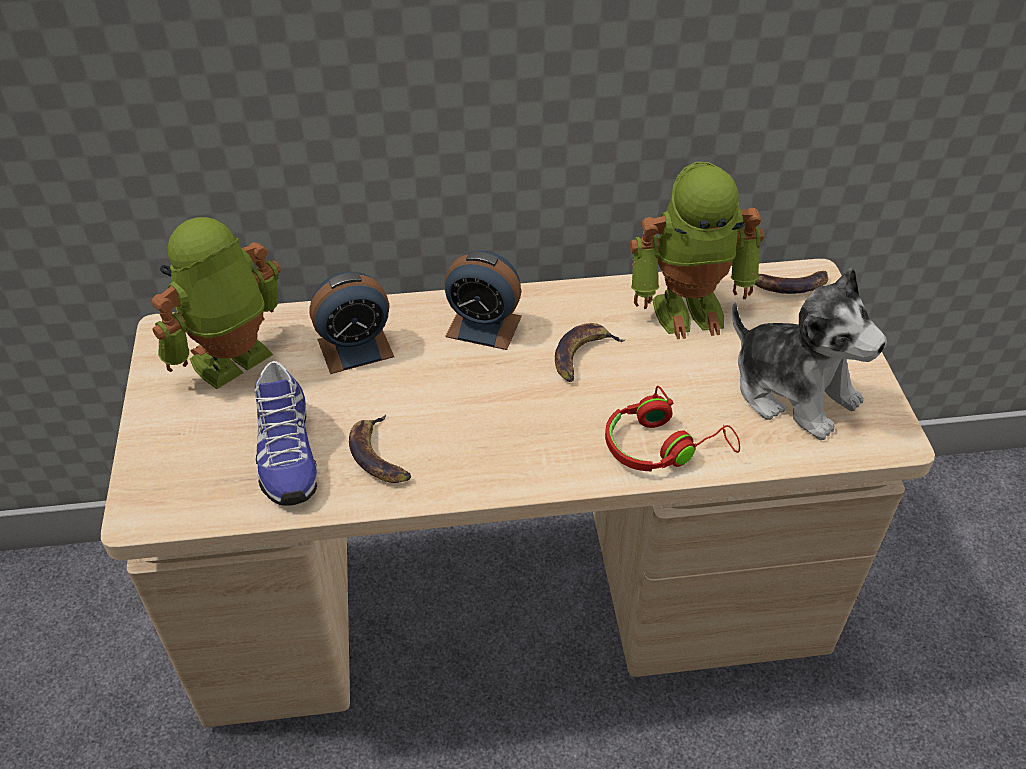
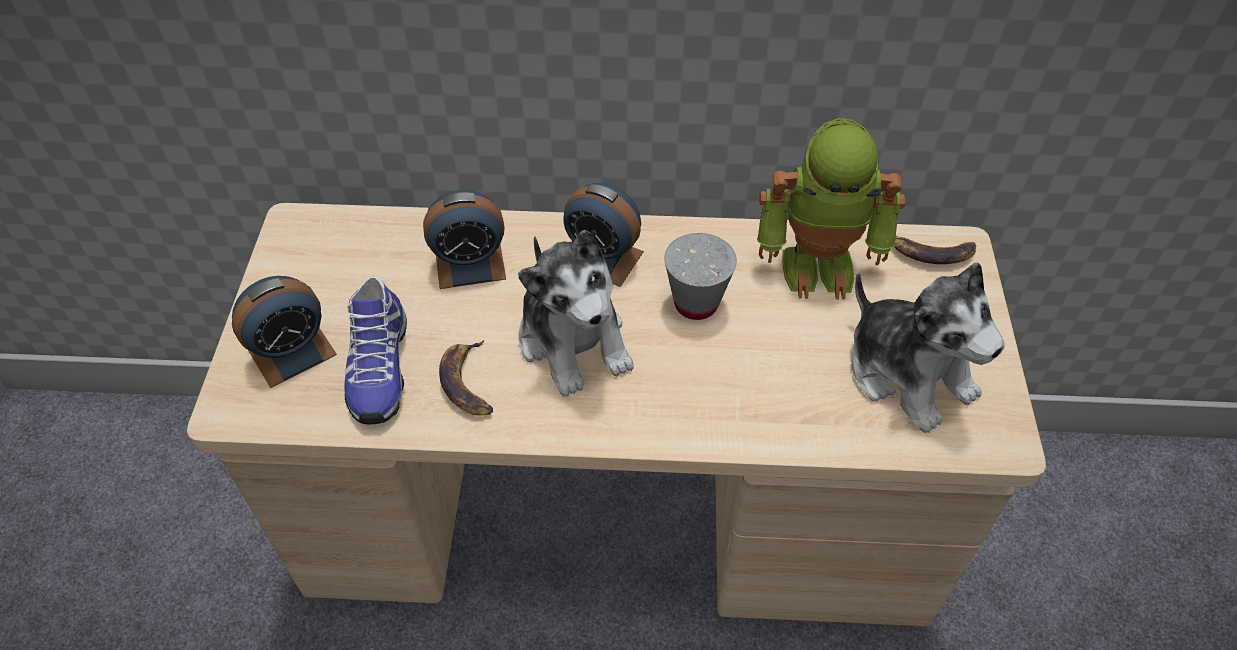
camera: 10 degrees right, 5 degrees up
(194, 451) = (292, 352): none -> alarm clock
(234, 363) = (349, 265): toy robot -> none
(474, 403) = (574, 340): none -> plush toy
(582, 356) = (696, 303): banana -> grey cup
(663, 446) = (757, 414): red headphones -> none

